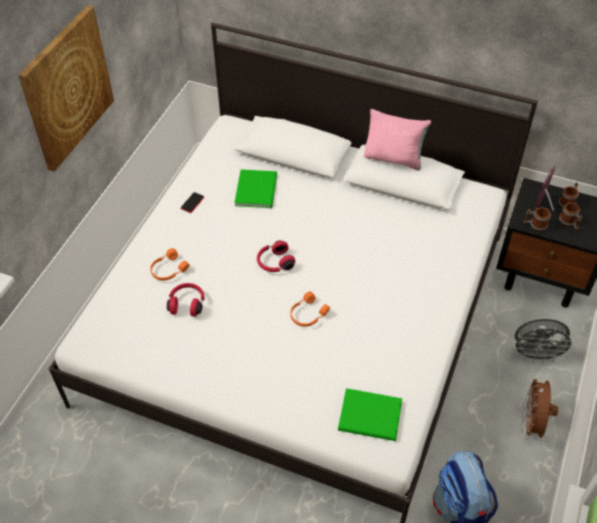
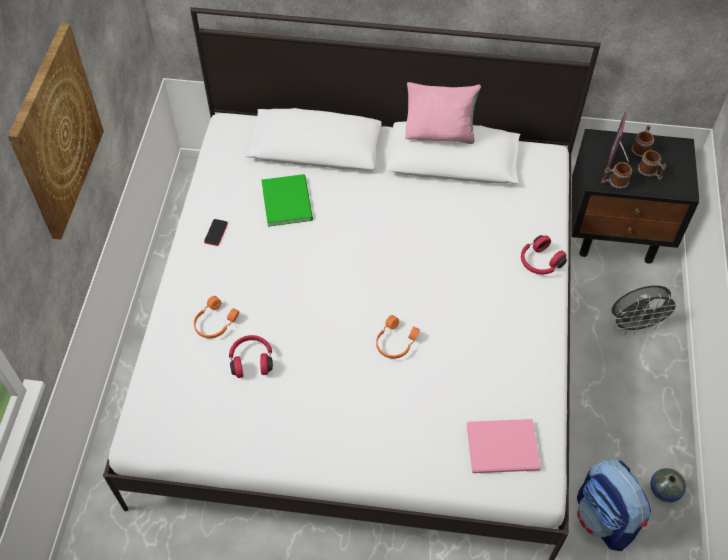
camera: 15 degrees left, 5 degrees up
(274, 263) = (337, 288): red headphones -> red headphones (540, 262)
(371, 417) = (505, 449): green book -> pink book
(520, 497) = (664, 490): none -> vase
(531, 423) = (651, 404): brown fan -> none

